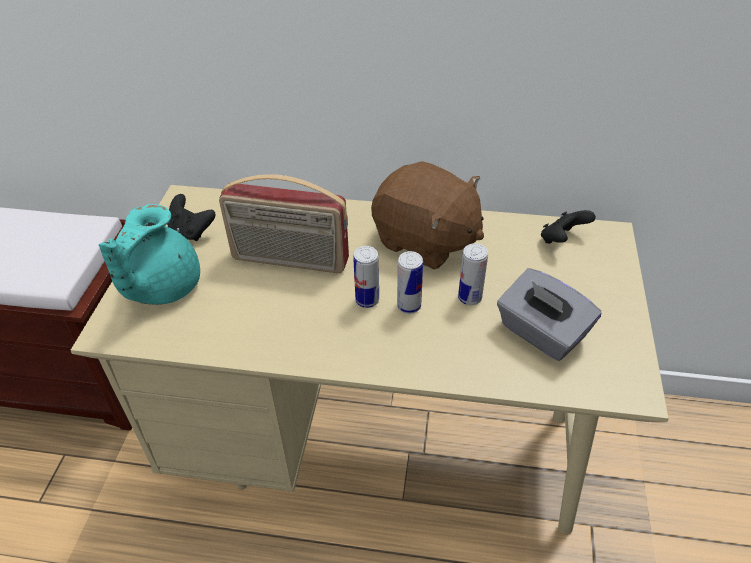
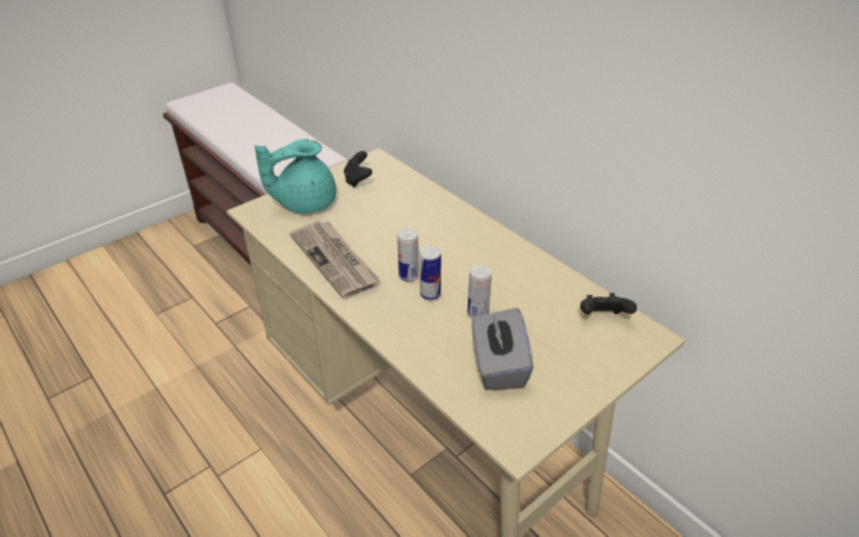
camera: 40 degrees right, 5 degrees down
(275, 329) = (335, 260): none -> newspaper
(289, 260) = (392, 226): radio -> none
(426, 241) = (495, 262): brown plush toy -> none

